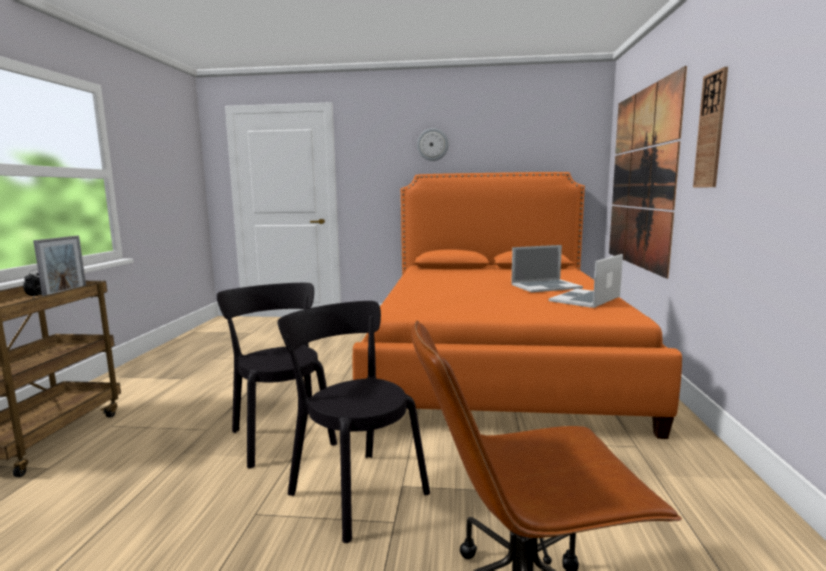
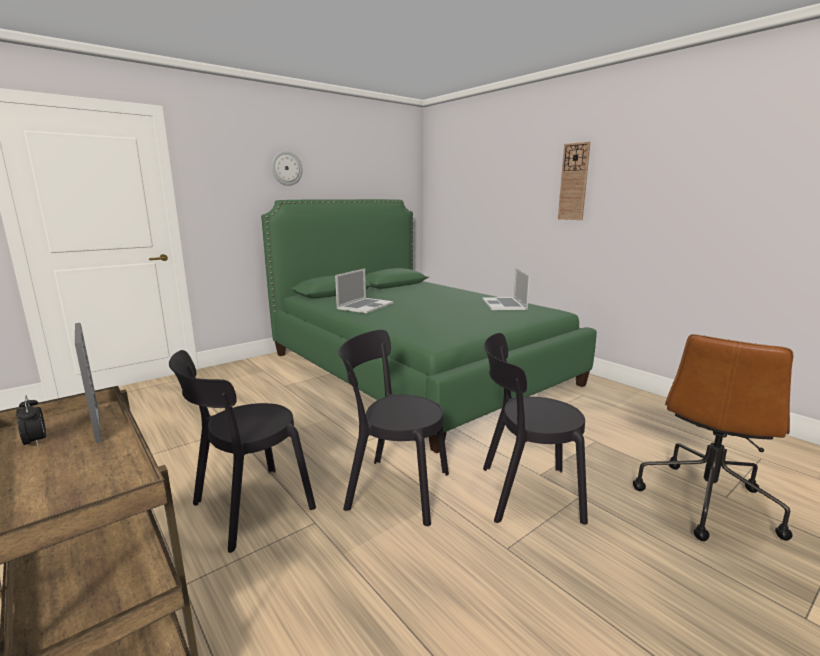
camera: 45 degrees left, 5 degrees up
(200, 405) = (248, 508): none -> black chair
(494, 360) = (416, 368): orange bed -> green bed
(545, 286) = (455, 299): laptop -> laptop (365, 306)
(640, 178) = (479, 208): picture -> none

